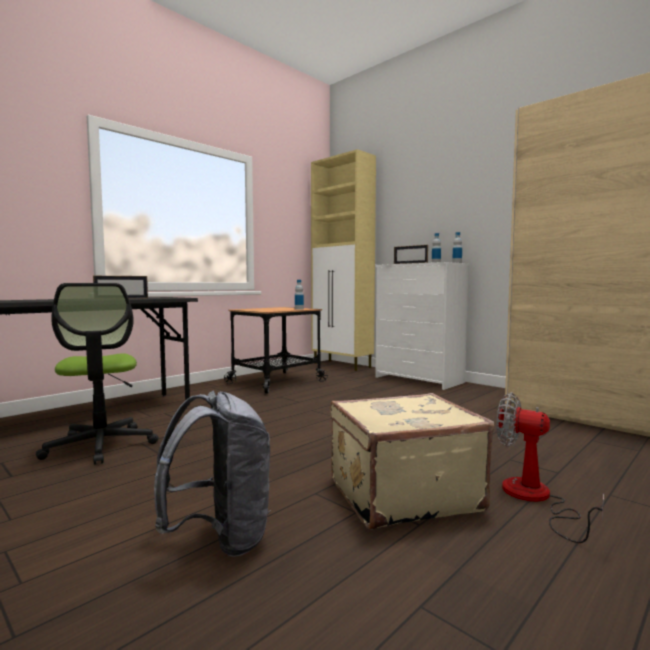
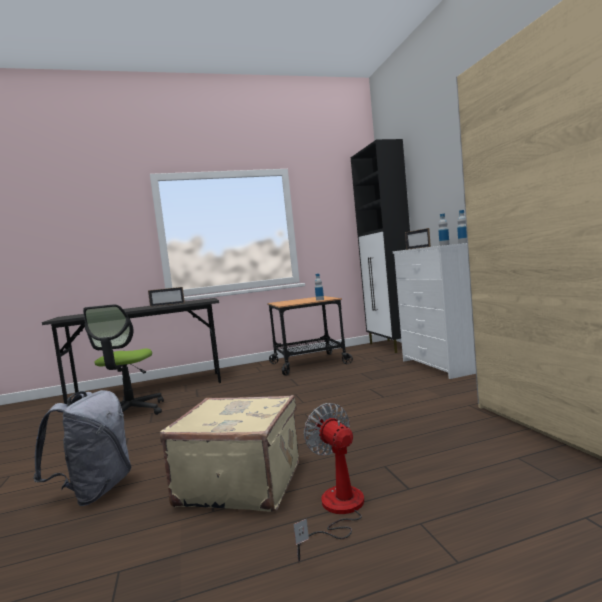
camera: 30 degrees right, 0 degrees up
(342, 365) = (392, 346): beige cabinet -> black cabinet

